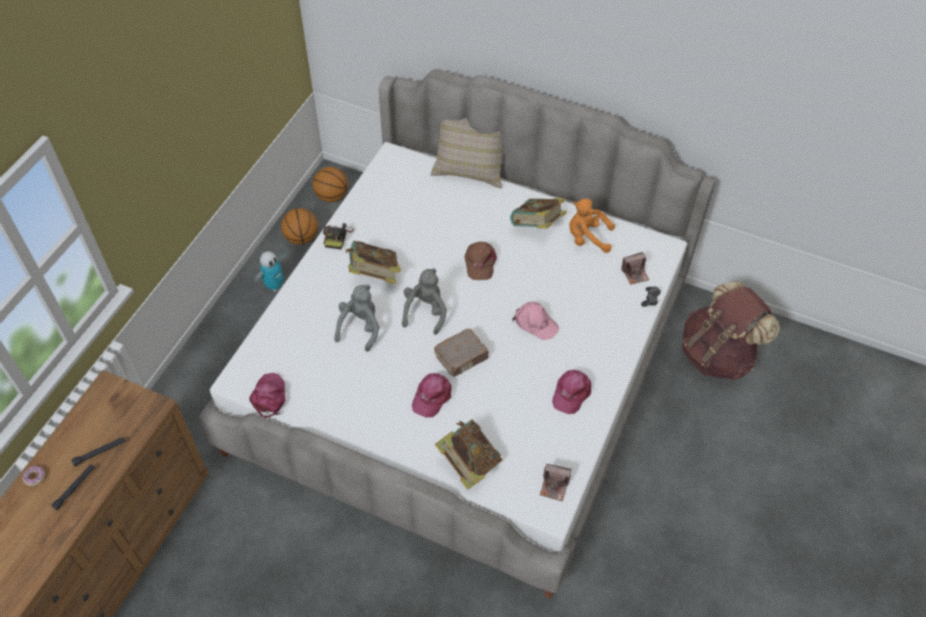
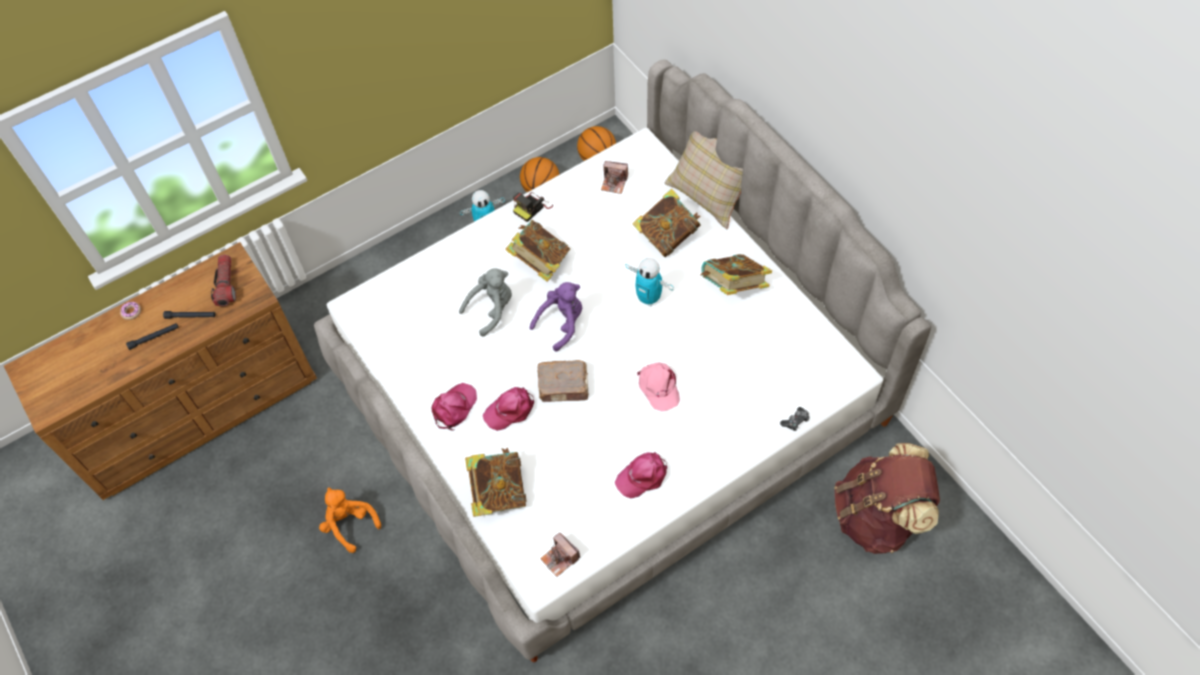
camera: 35 degrees right, 5 degrees up
(115, 410) = (226, 285): none -> flashlight
(269, 397) = (369, 336): pink cap -> pink cap (454, 408)
(425, 312) = (562, 323): grey plush toy -> purple plush toy
(460, 212) = (667, 236): none -> book
(480, 263) = (649, 298): brown cap -> toy robot
(587, 238) = (777, 324): orange plush toy -> orange plush toy (349, 524)
(635, 273) = (799, 386): camera -> camera (614, 183)

